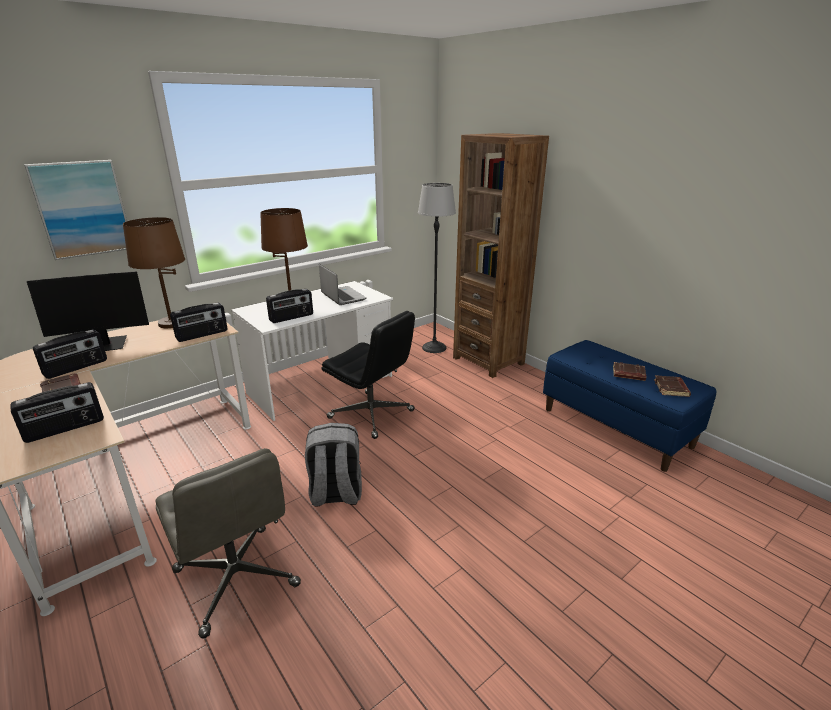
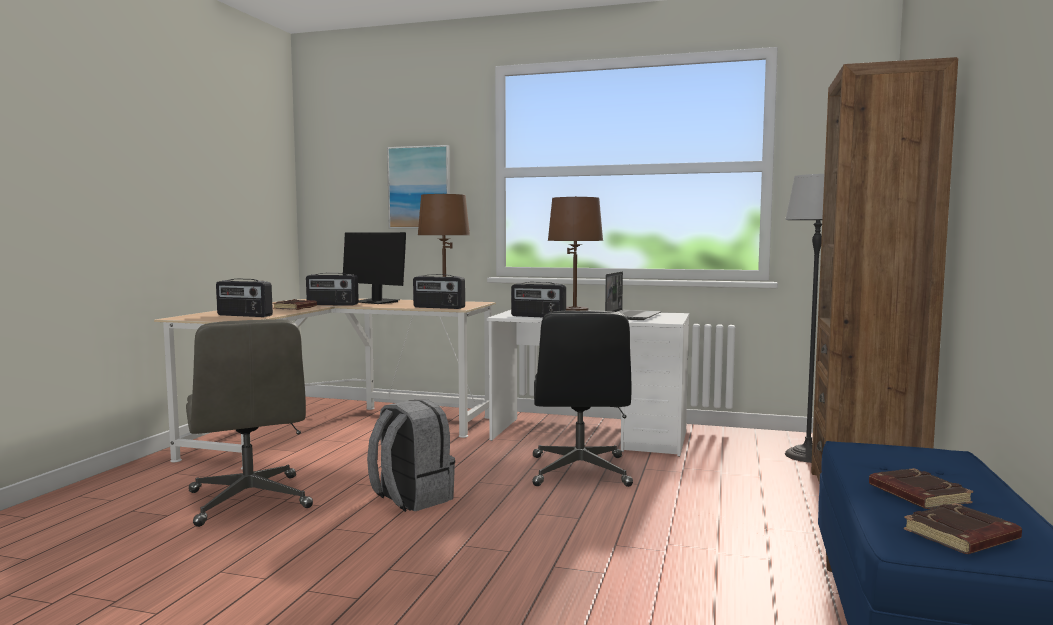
camera: 55 degrees right, 20 degrees down
(237, 579) = (250, 500): grey office chair -> grey office chair turned 45 degrees counterclockwise

